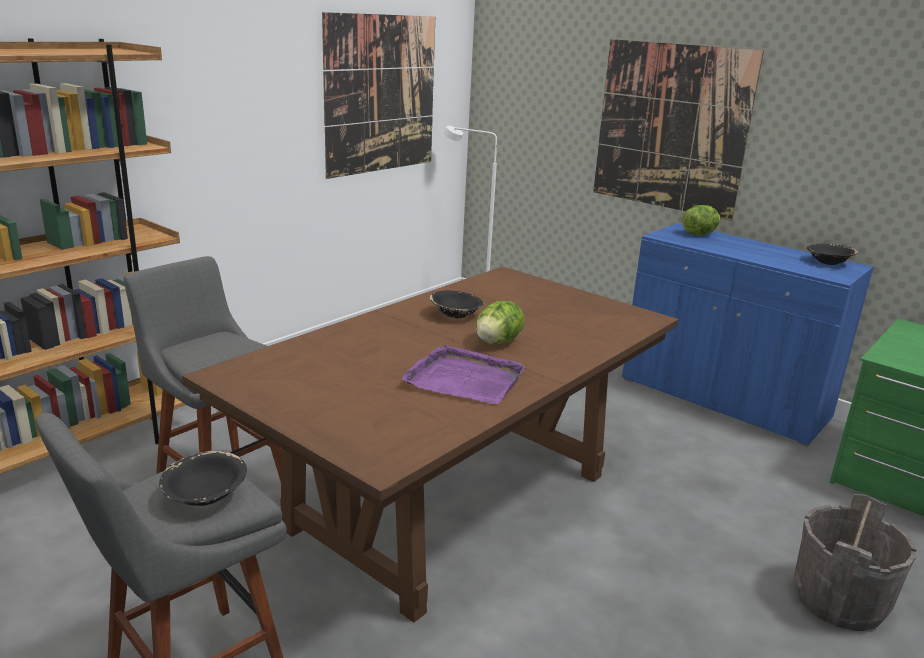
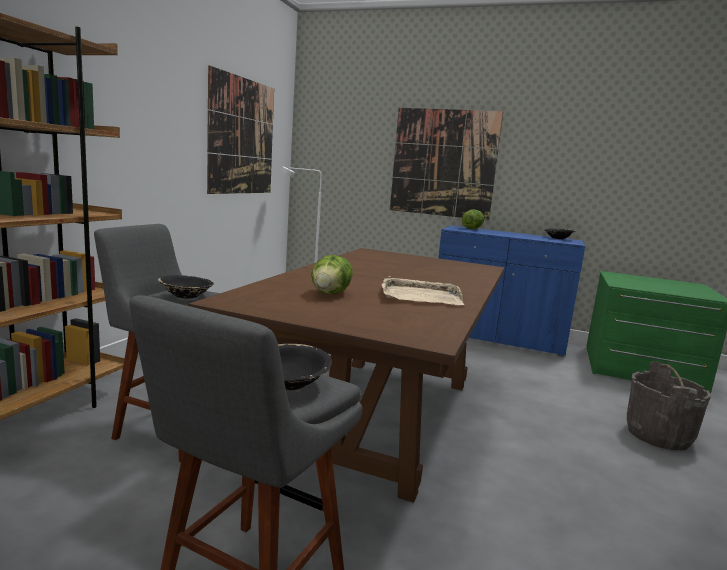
camera: 20 degrees left, 10 degrees down
(455, 314) = (365, 267): black bowl -> black bowl (186, 296)
(465, 379) = (420, 296): purple tray -> beige tray
(497, 342) = (414, 279): lettuce -> lettuce (330, 293)

